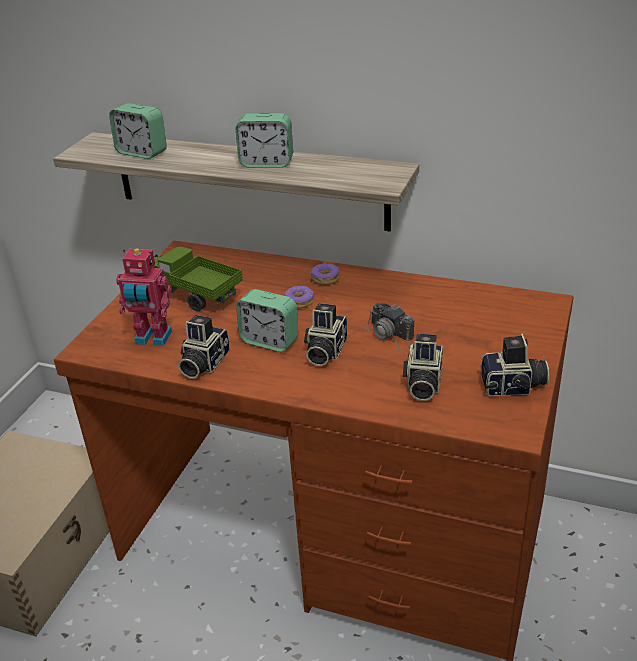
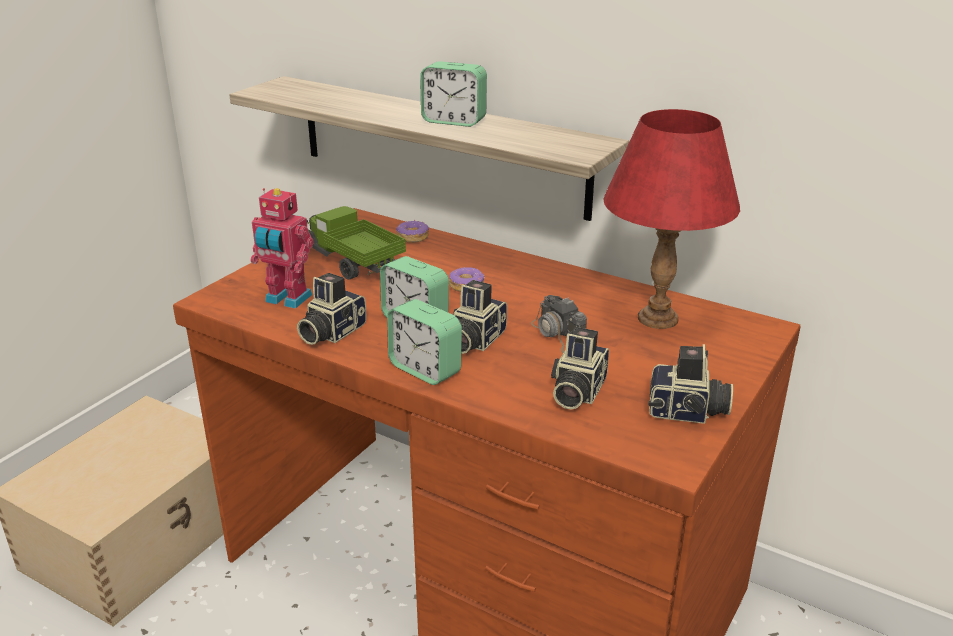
camera: 10 degrees right, 5 degrees down
(142, 152) = (324, 98): alarm clock -> alarm clock (425, 369)
(325, 279) = (505, 266): donut -> donut (412, 237)
(463, 308) = (657, 319): none -> red table lamp

